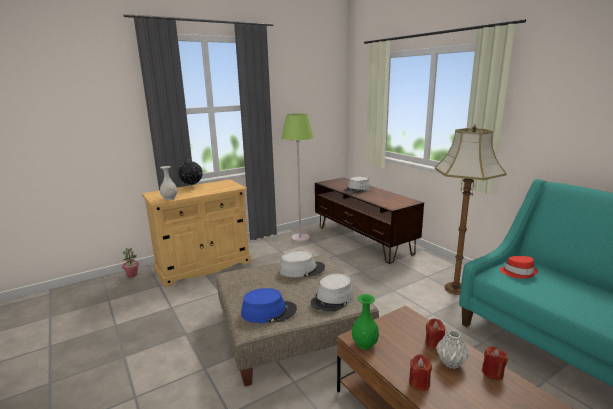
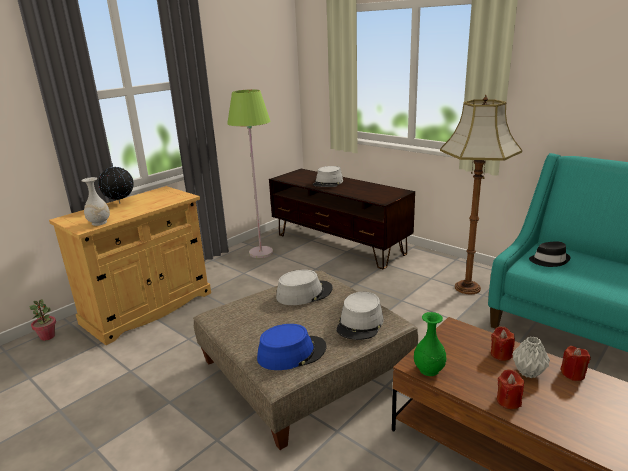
camera: 15 degrees left, 5 degrees up
(518, 272) = (549, 260): red hat -> black hat

